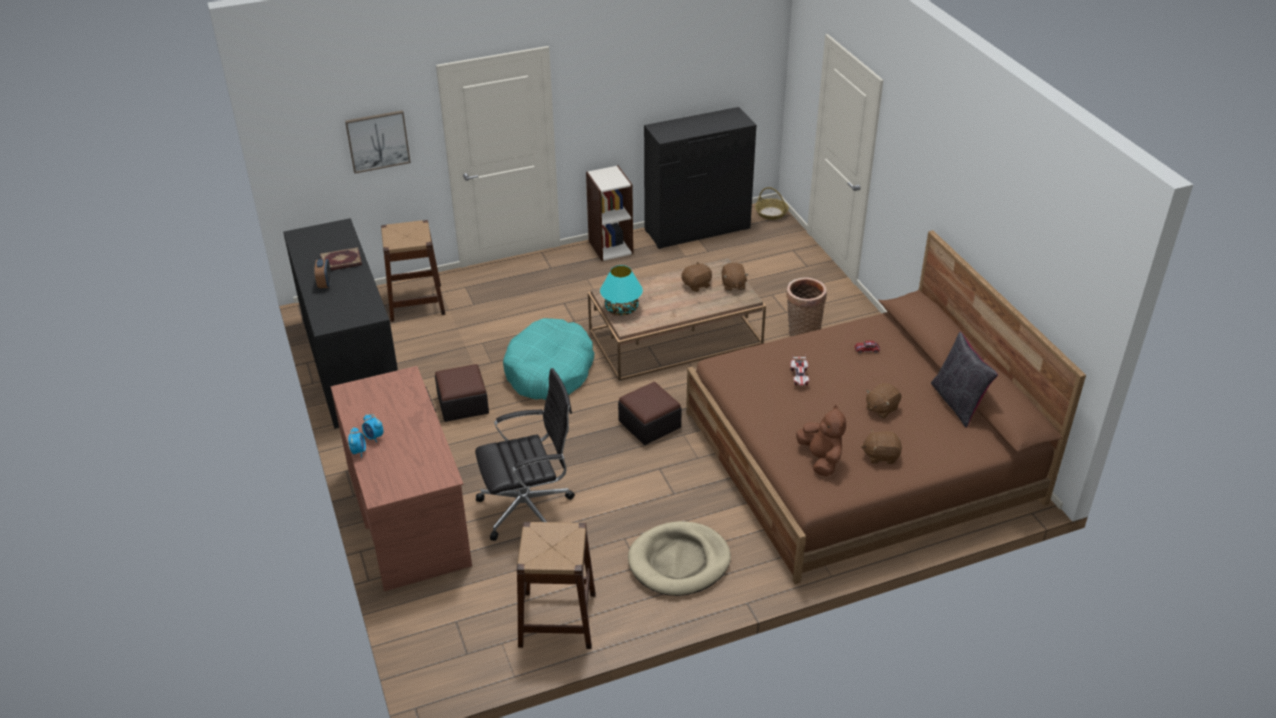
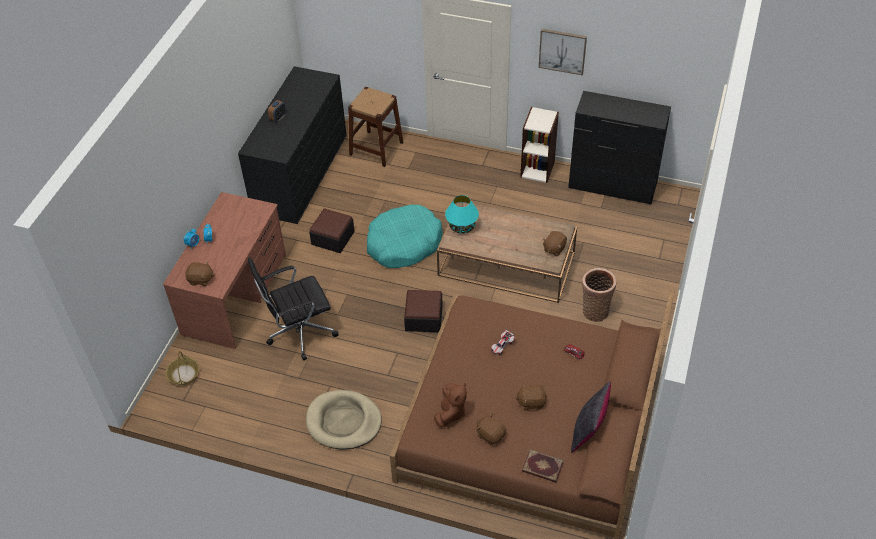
camera: 40 degrees right, 10 degrees up
(341, 262) = (302, 106): book -> book (542, 467)
(378, 141) = (374, 28): picture -> picture (562, 51)
(529, 508) = (299, 332): black office chair -> black office chair turned 135 degrees clockwise
(557, 619) = (245, 412): brown stool -> none
(697, 285) = (529, 235): brown plush toy -> brown plush toy (201, 280)
(771, 213) = (682, 199): basket -> basket (183, 374)

